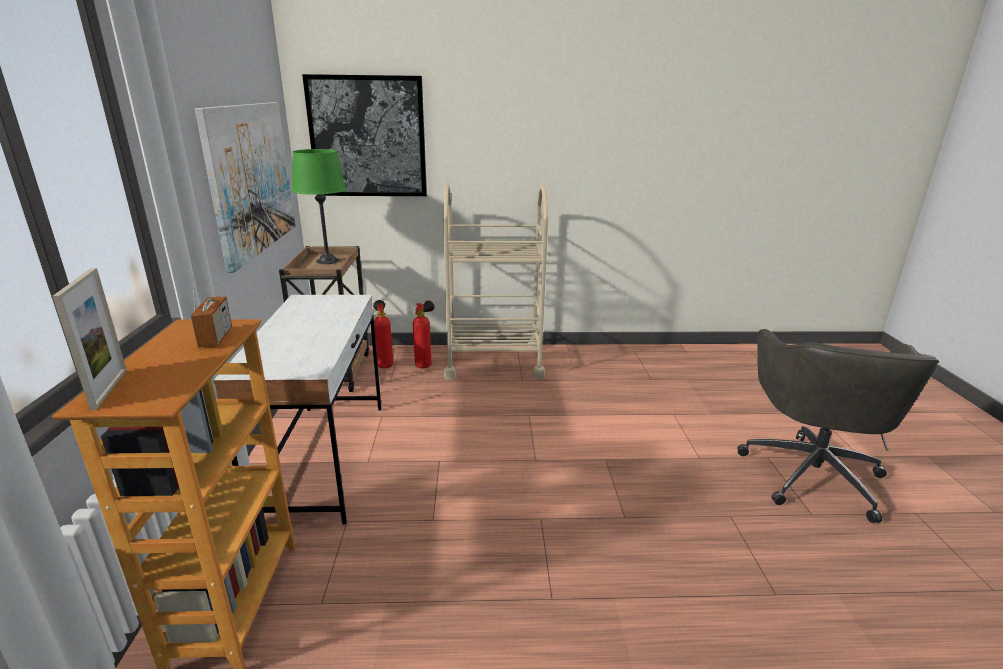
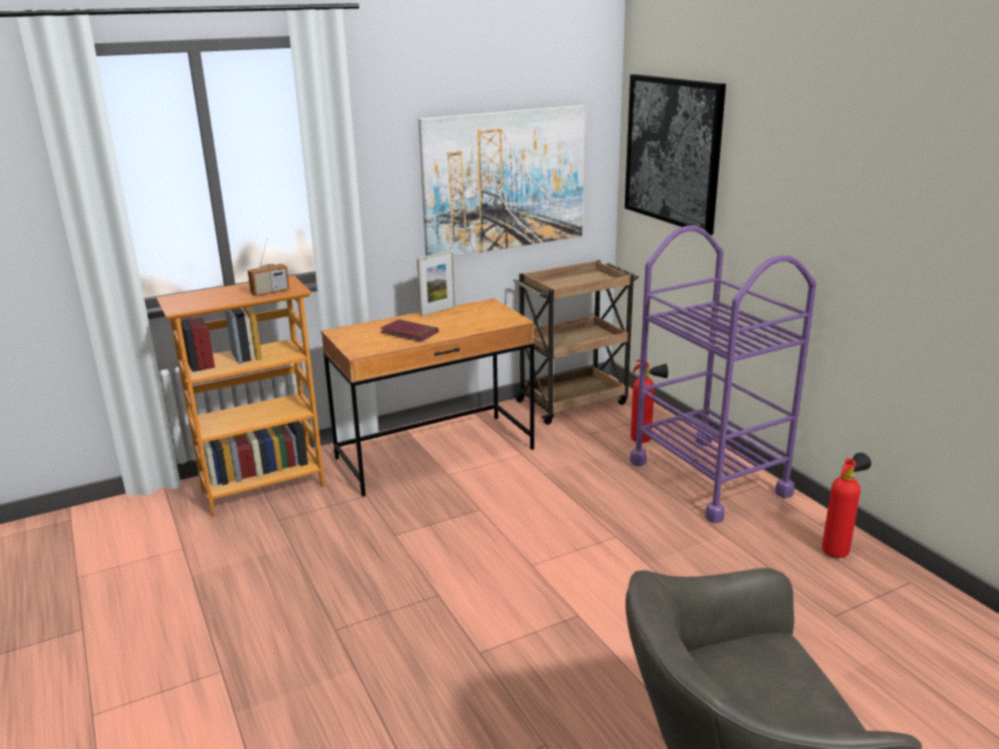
camera: 65 degrees right, 0 degrees up
(109, 389) = (189, 295): picture frame -> picture frame (438, 311)
(309, 340) = (409, 333): none -> red book
(324, 458) = (435, 454): white desk -> brown desk
(328, 261) = (587, 281): green table lamp -> none
(384, 365) = (616, 419): fire extinguisher -> fire extinguisher (838, 550)
(493, 362) = (708, 478): beige cart -> purple cart

